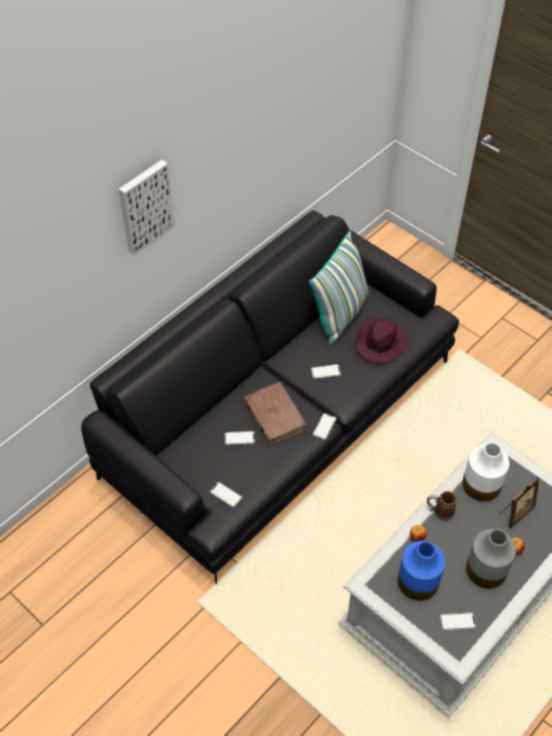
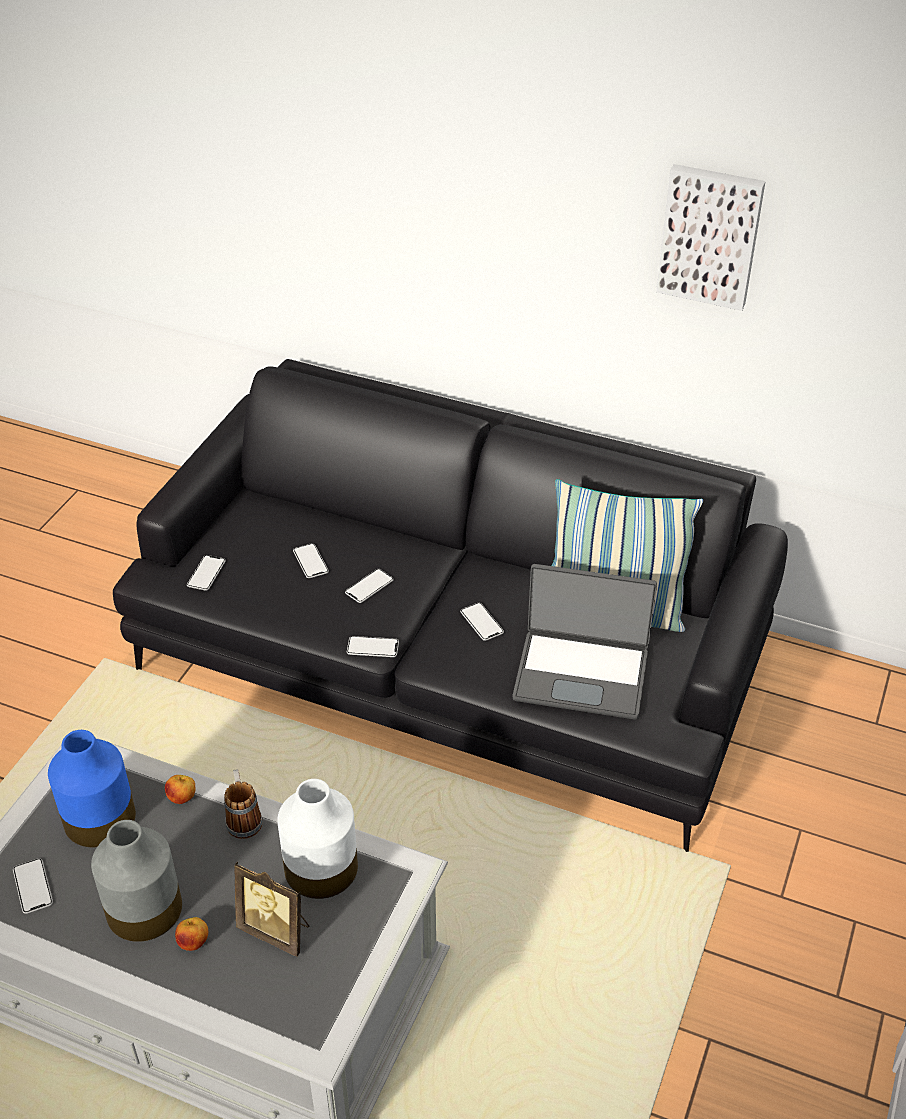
camera: 70 degrees right, 10 degrees down
(144, 206) = (427, 170): picture -> picture (710, 235)
(274, 415) = (369, 586): brown book -> phone
(380, 342) = (581, 674): purple hat -> laptop

